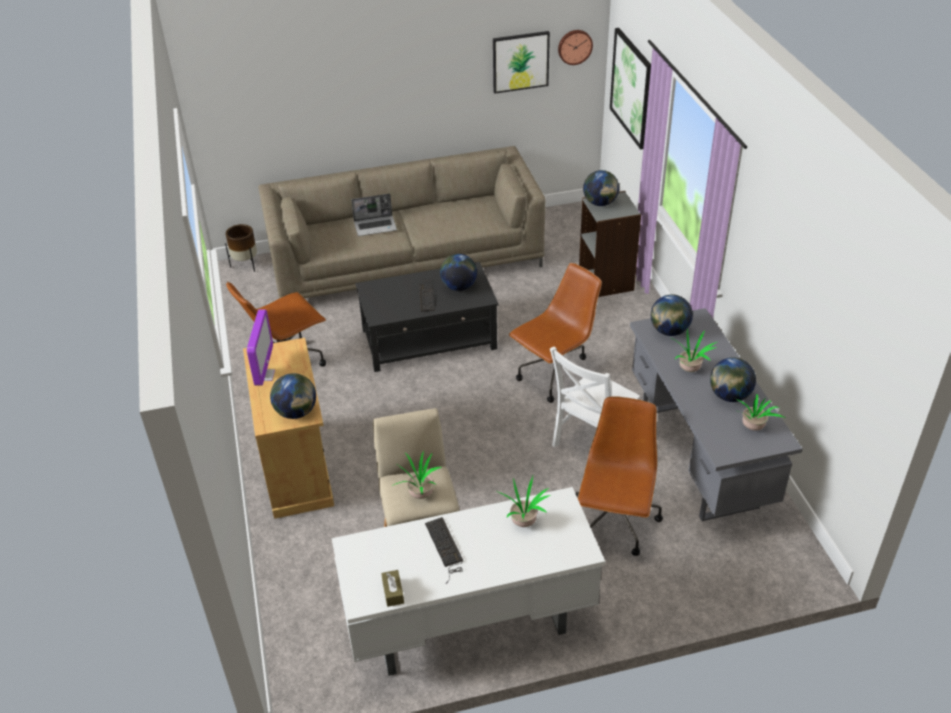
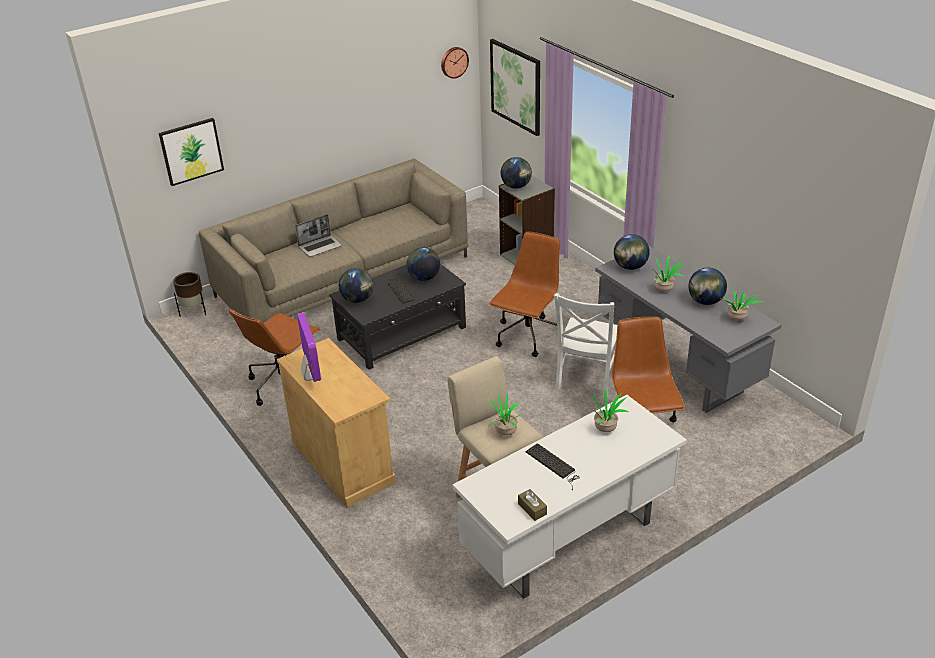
camera: 20 degrees left, 5 degrees down
(296, 412) = (360, 396): globe -> globe (357, 299)
(520, 61) = (412, 81): picture -> picture (191, 151)

